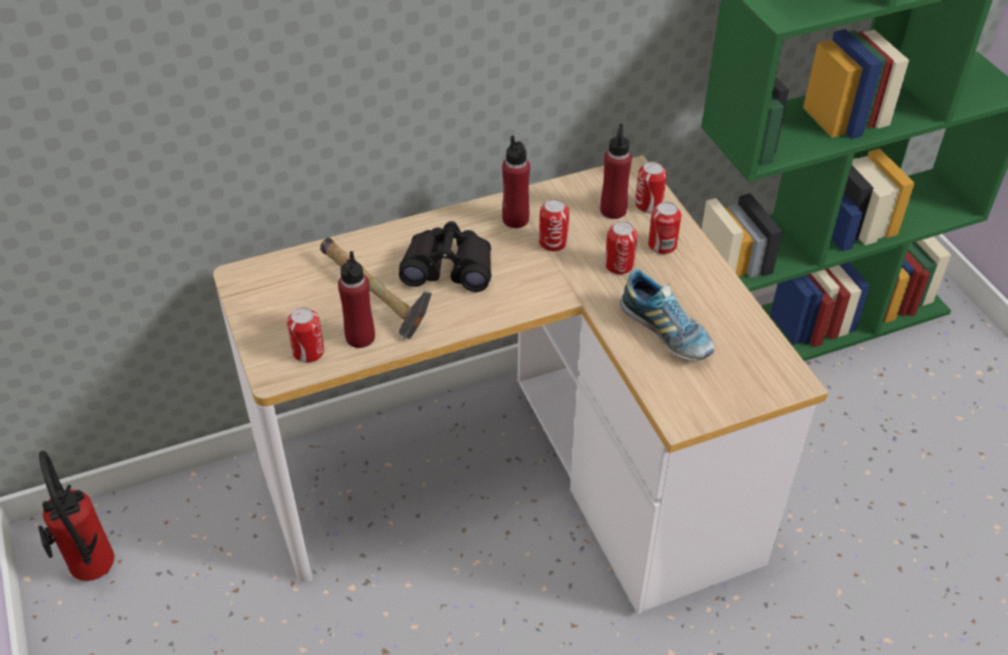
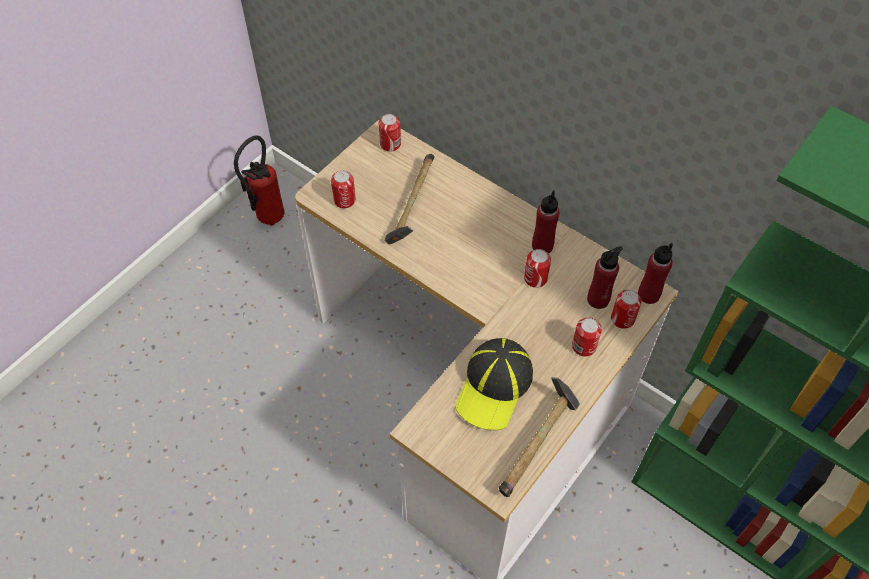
camera: 60 degrees right, 10 degrees up
(360, 337) = (373, 218): red bottle -> red bottle (648, 294)
(449, 267) = (467, 232): black binoculars -> none
(619, 265) = (542, 328): can -> can (390, 144)
(666, 332) = (494, 386): shoe -> cap
(755, 328) = (538, 443): none -> hammer

